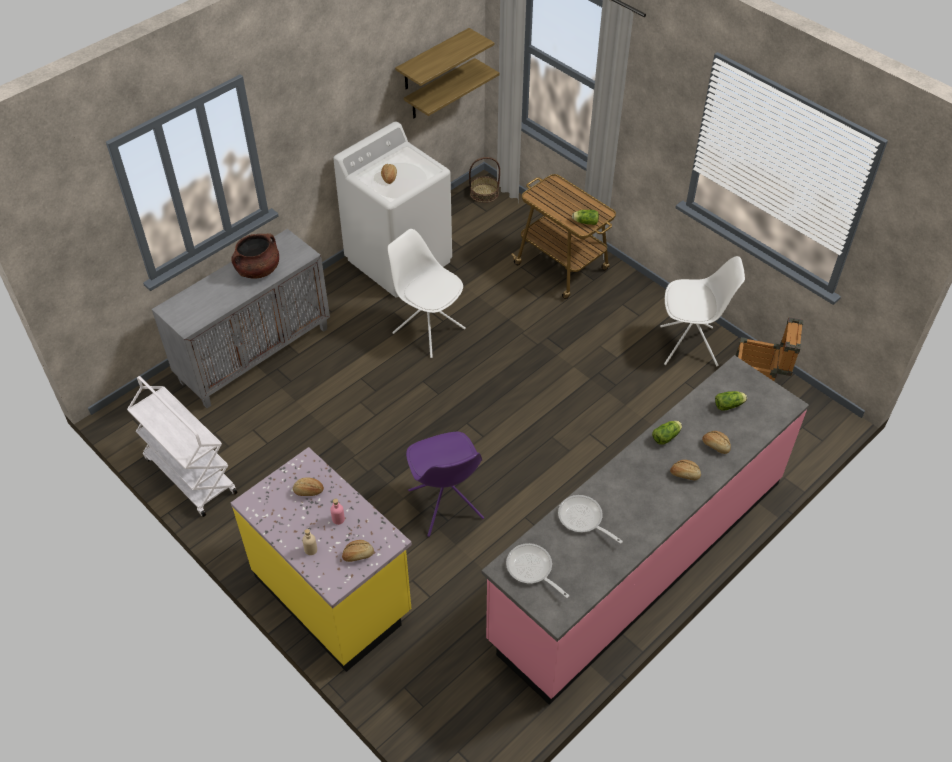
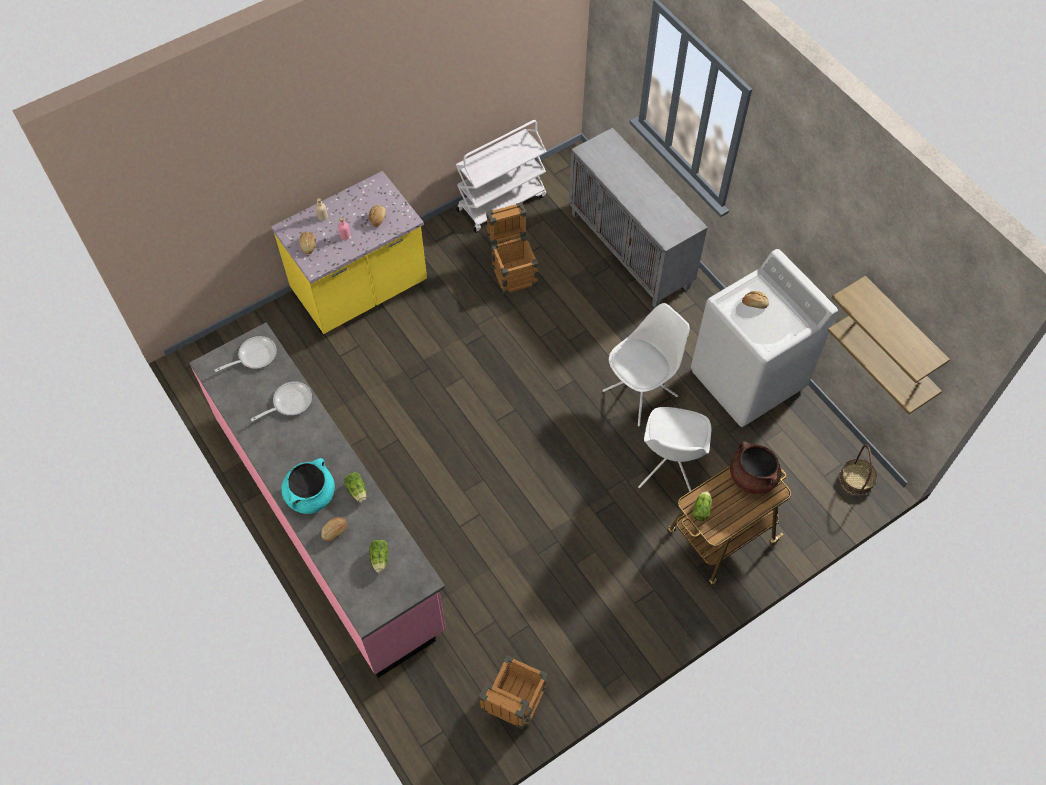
camera: 100 degrees right, 10 degrees up
(258, 270) = (650, 202): brown cooking pot -> brown cooking pot (751, 477)
(289, 450) = (513, 270): none -> crate
(446, 506) = (425, 380): purple chair -> none
(685, 474) = (311, 495): bread -> turquoise cooking pot
(690, 346) = (579, 645): white chair -> white chair (669, 470)

